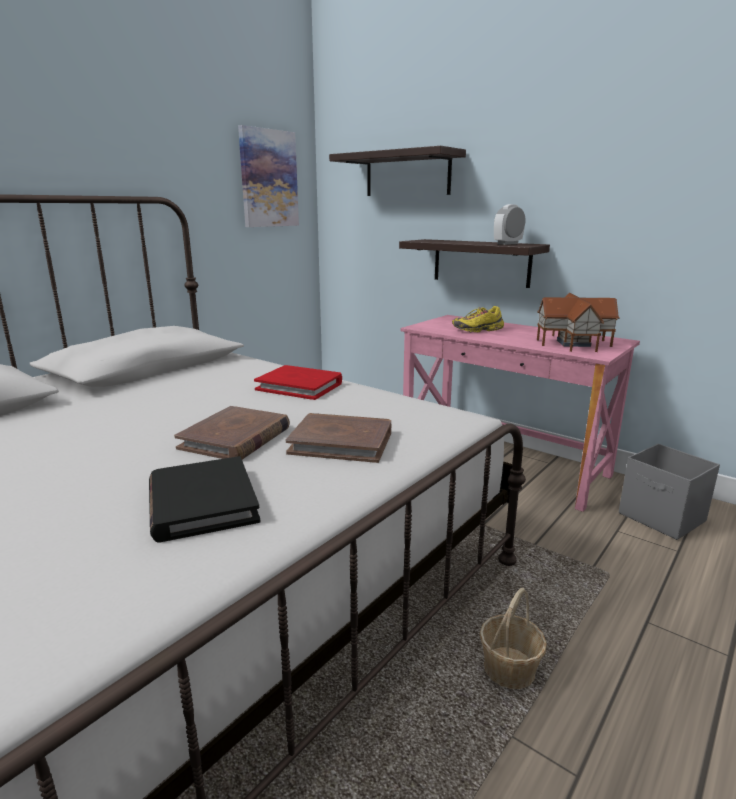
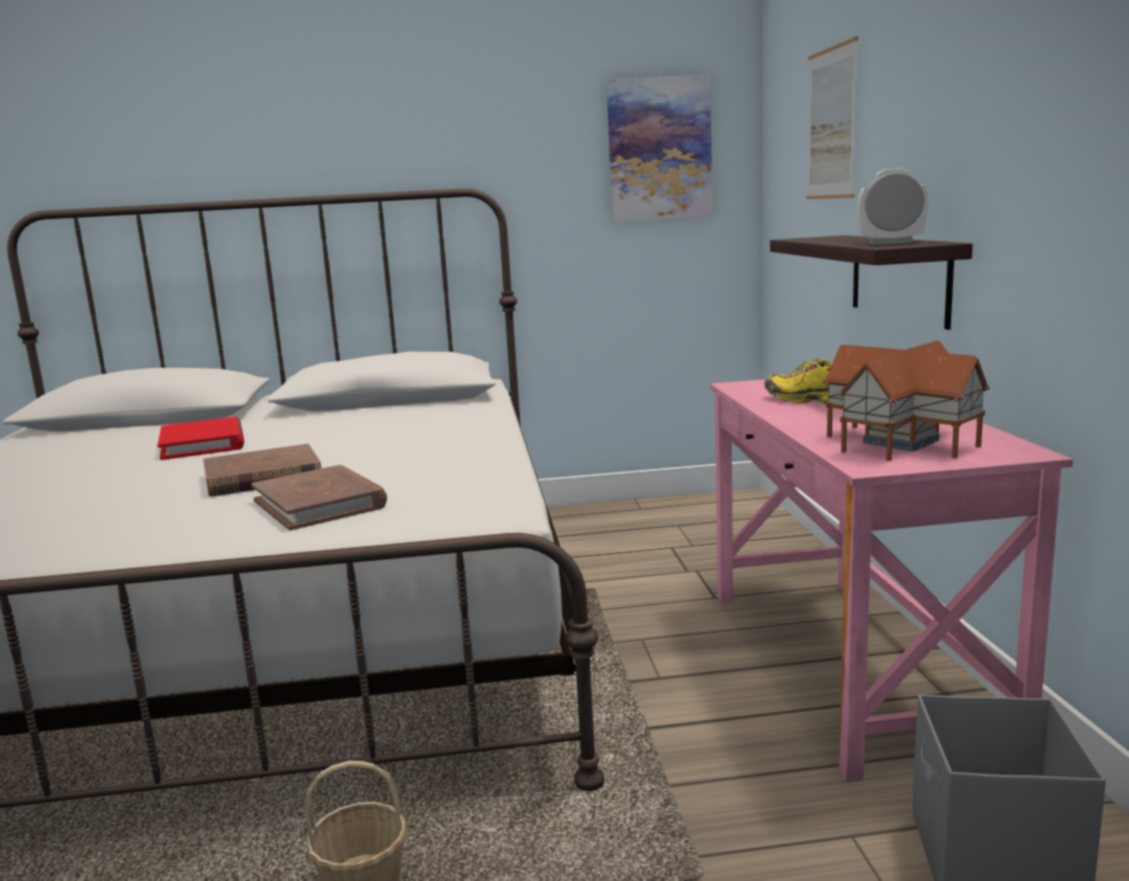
camera: 45 degrees right, 5 degrees down
(202, 503) = (107, 519): black book -> none
(299, 386) = (451, 441): red book -> red book (203, 444)
(407, 174) = (831, 124): shelf -> picture

